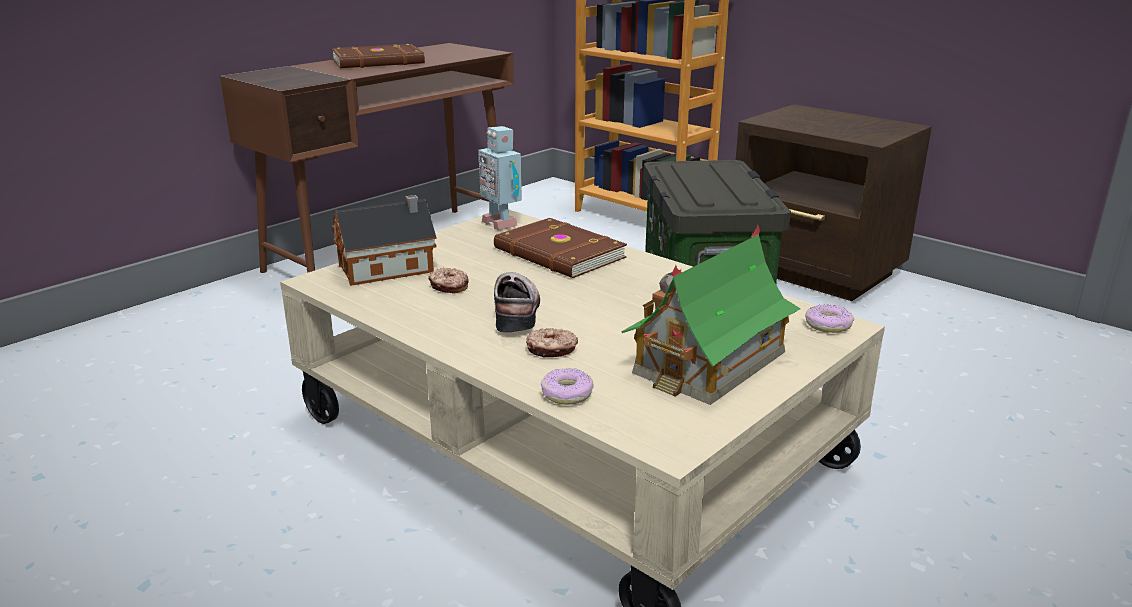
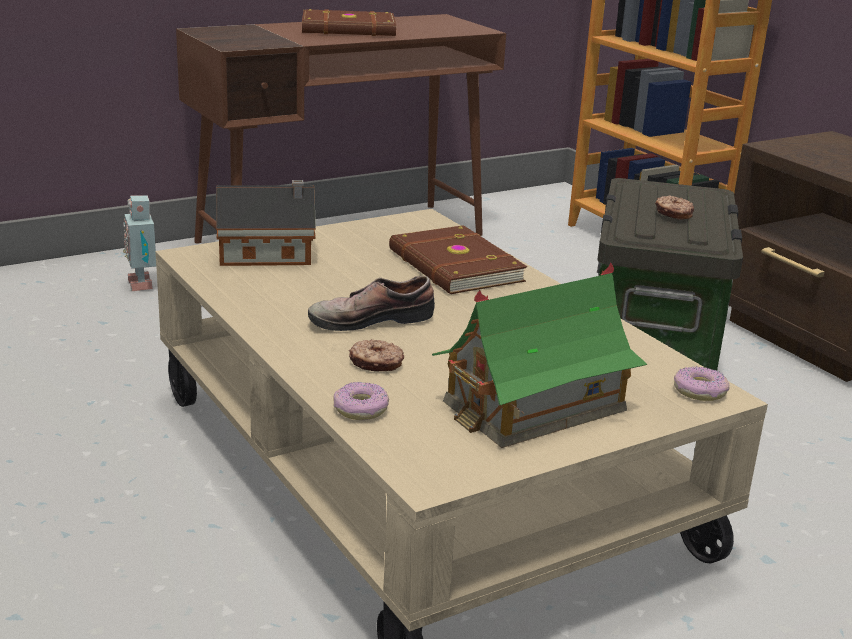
camera: 15 degrees right, 0 degrees up
(449, 287) = (315, 282): donut -> donut (673, 214)
(501, 223) = (416, 224): toy robot -> toy robot (143, 284)
(518, 311) = (369, 318): shoe -> shoe turned 120 degrees counterclockwise

